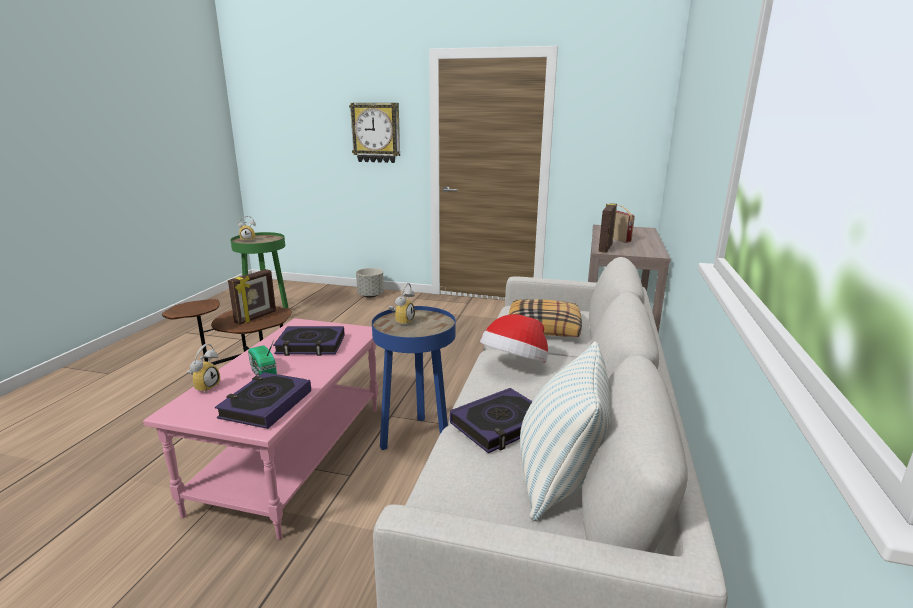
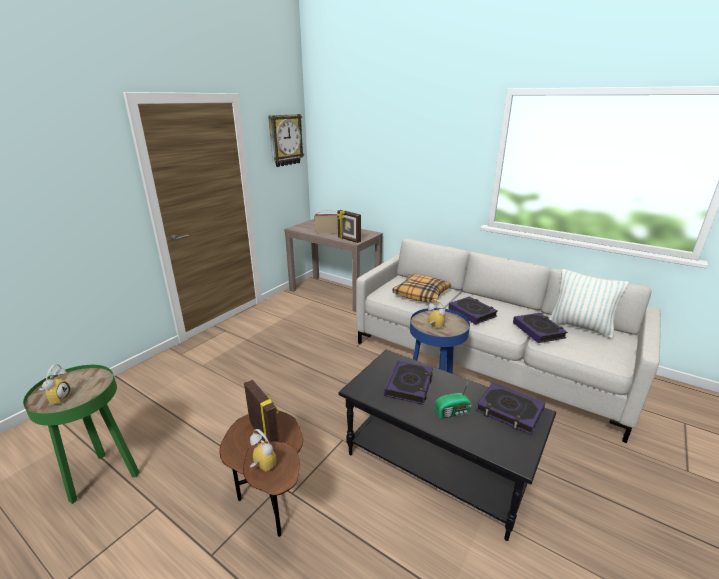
camera: 70 degrees left, 5 degrees up
(205, 387) = (477, 445): alarm clock -> alarm clock (261, 467)
(295, 456) = (438, 465): pink coffee table -> black coffee table
(370, 295) = (136, 381): grey planter -> none
(376, 133) = (76, 197): wall clock -> wall clock (285, 140)
(515, 365) = (472, 313): hat -> book

